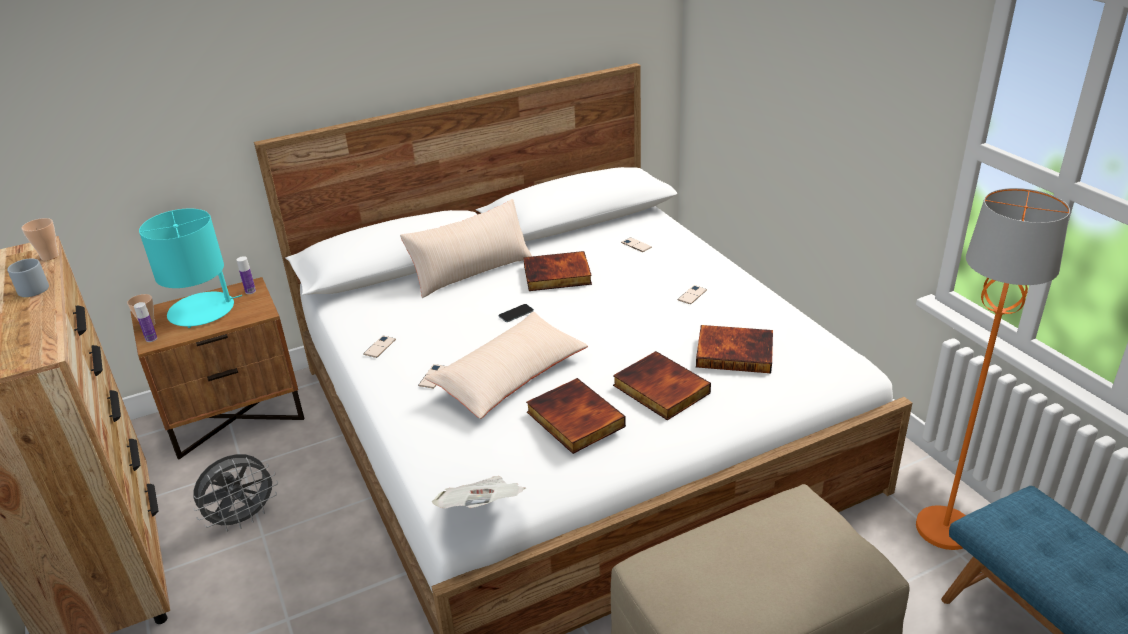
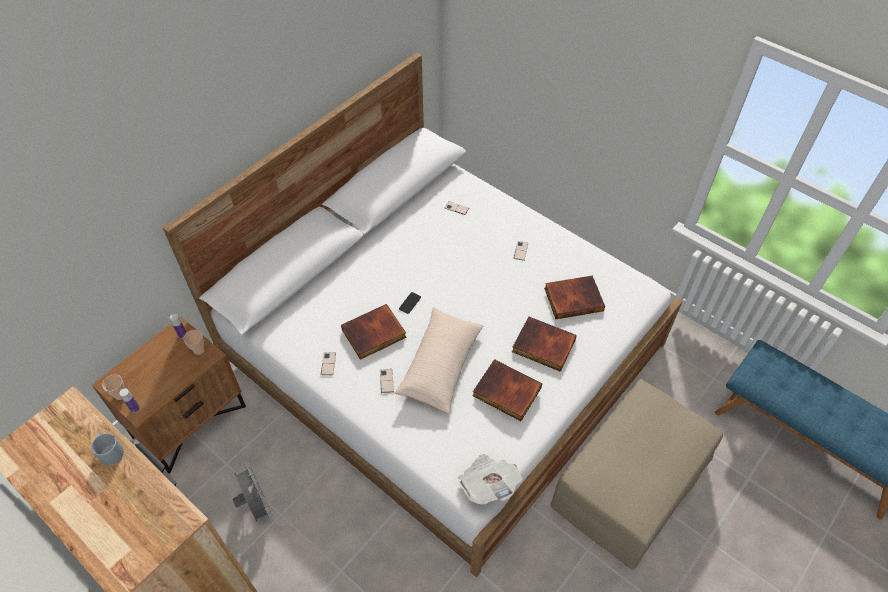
camera: 25 degrees left, 20 degrees up
(50, 256) = (90, 412): cup -> cup (199, 350)
(202, 310) = (156, 366): turquoise table lamp -> none
(243, 519) = (257, 506): grey fan -> grey fan turned 60 degrees counterclockwise
(471, 272) = (350, 267): beige pillow -> none
(557, 276) = (416, 255): book -> book (374, 334)
(945, 529) = (700, 362): orange floor lamp -> none

